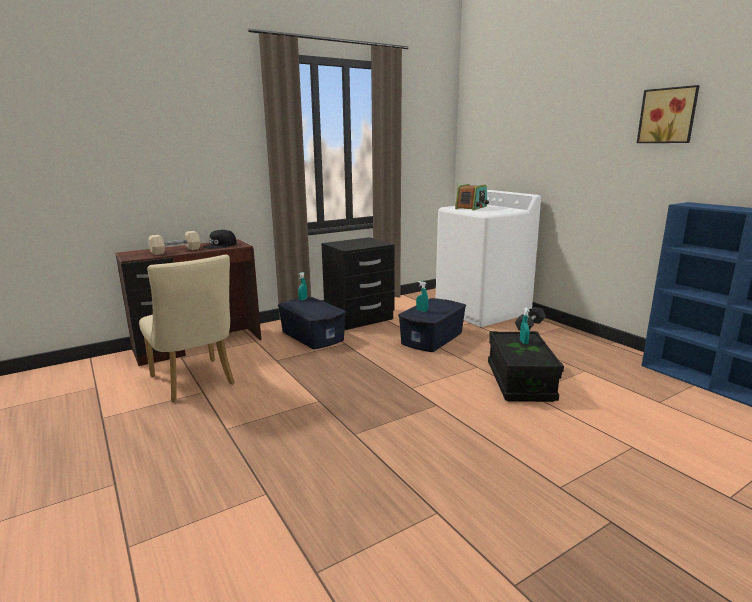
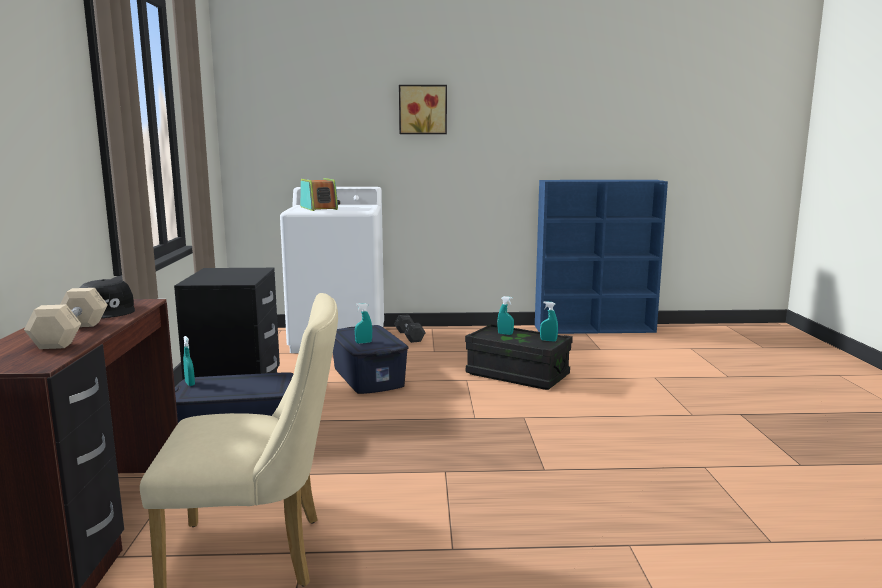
camera: 60 degrees left, 5 degrees down
(537, 360) = (548, 340): none -> turquoise spray bottle
(668, 115) = (510, 104): picture -> picture (422, 109)

